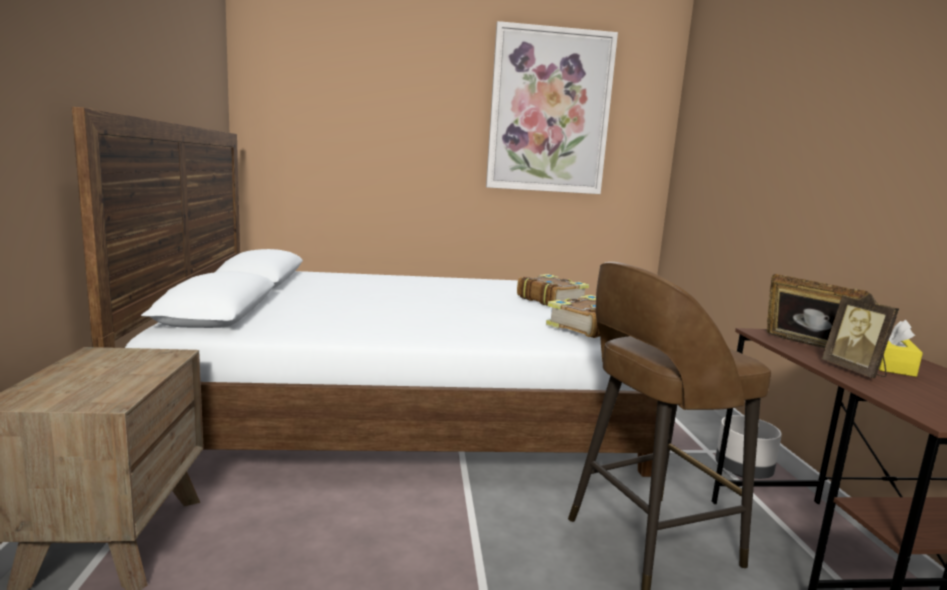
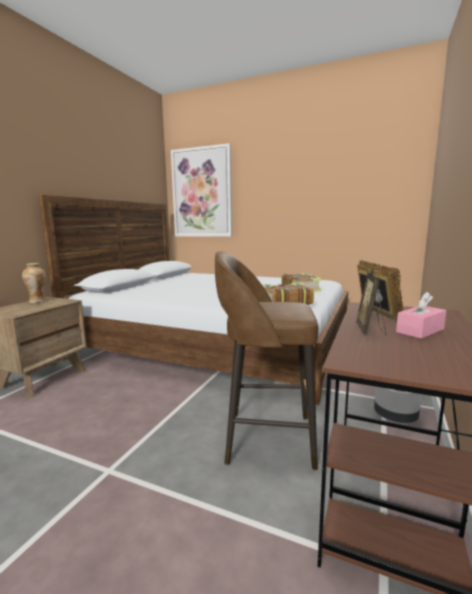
camera: 30 degrees right, 0 degrees up
(91, 362) = (37, 301): none -> vase
(549, 111) = (334, 170): picture -> picture (202, 193)
(891, 365) = (420, 330): yellow tissue box -> pink tissue box

